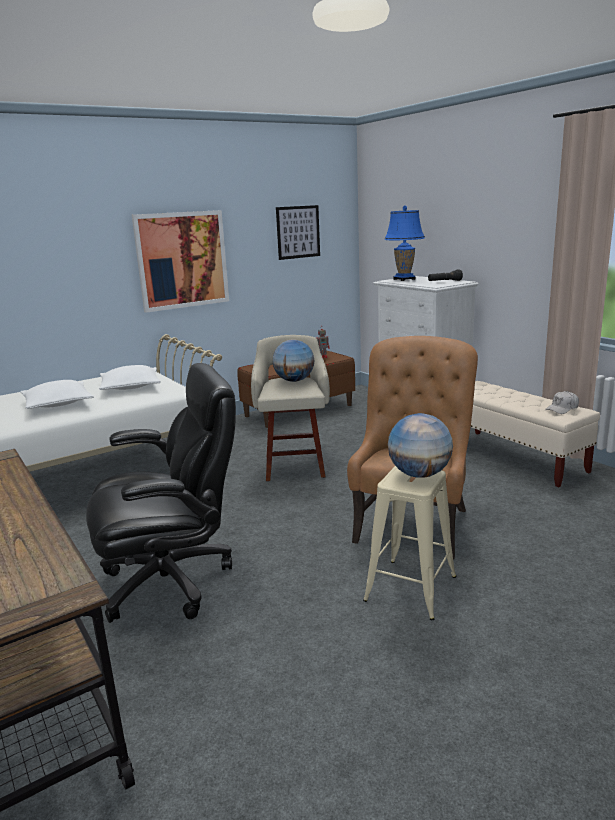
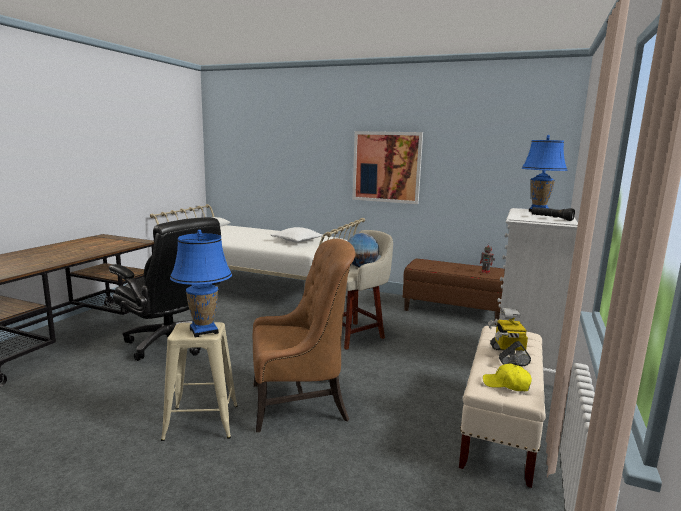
camera: 55 degrees right, 5 degrees down
(58, 403) = (252, 237): white pillow -> none
(298, 232) = (498, 156): picture -> none
(419, 474) = (204, 331): globe -> blue table lamp
(514, 396) = (507, 355): none -> toy robot
(562, 409) = (506, 384): white cap -> yellow cap

